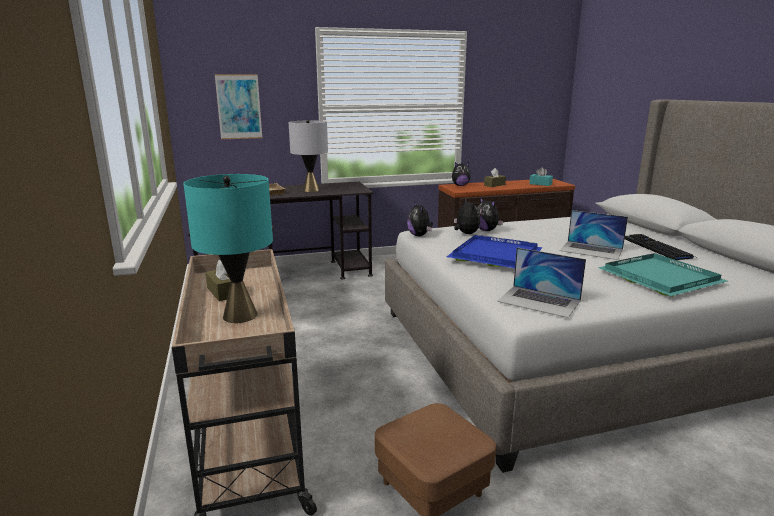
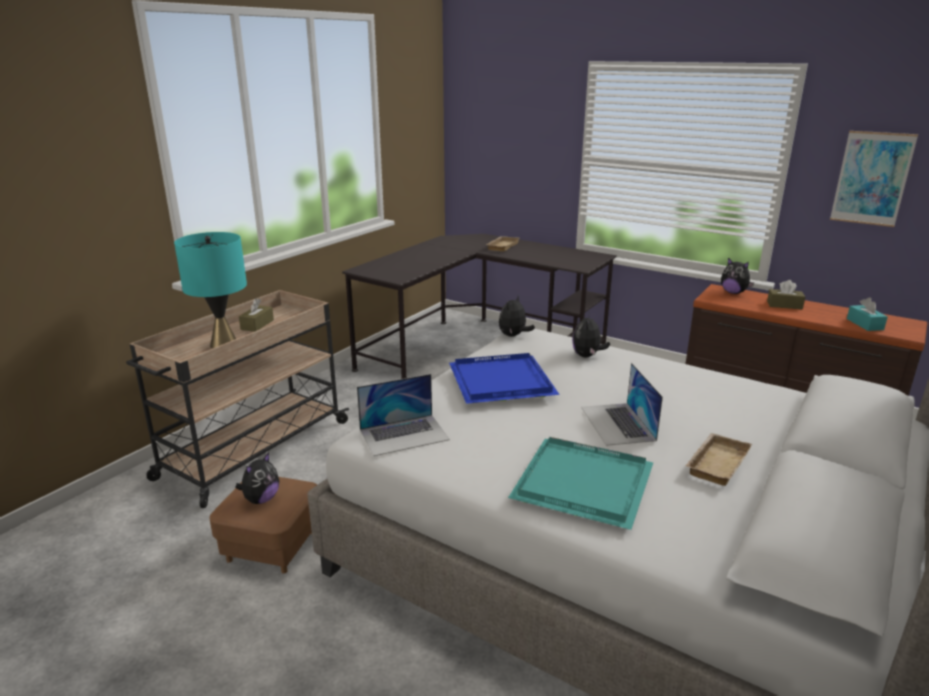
camera: 50 degrees right, 5 degrees up
(239, 107) = (502, 149): picture -> picture (872, 178)
(310, 190) = (537, 254): grey table lamp -> none
(466, 233) = (547, 350): plush toy -> plush toy (261, 499)
(539, 301) = (404, 434): laptop -> laptop turned 105 degrees counterclockwise
(657, 248) = (716, 462): keyboard -> beige tray

